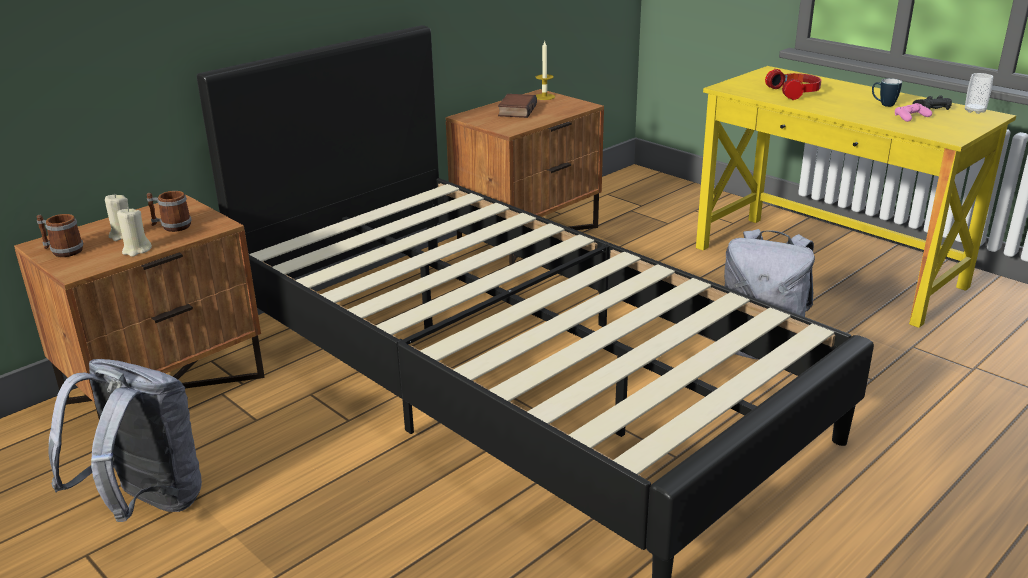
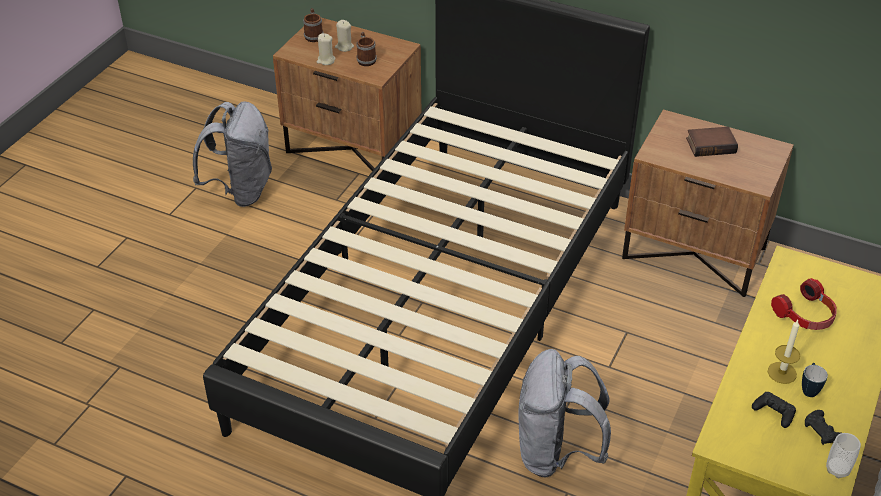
camera: 70 degrees right, 15 degrees up
(544, 97) = (767, 153): candle -> candle (782, 372)
(911, 117) = (774, 412): pink game controller -> black game controller

